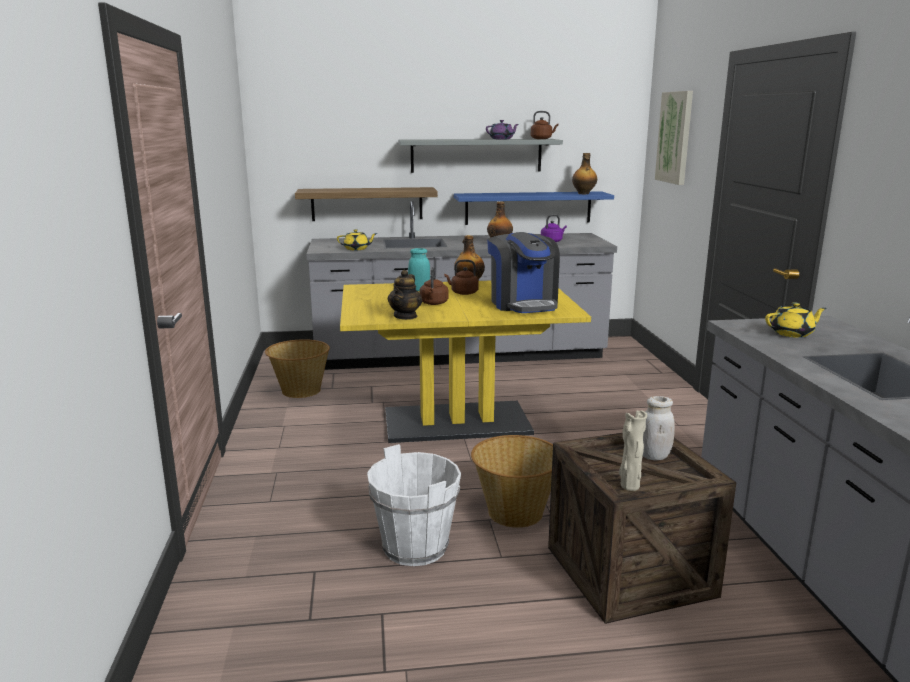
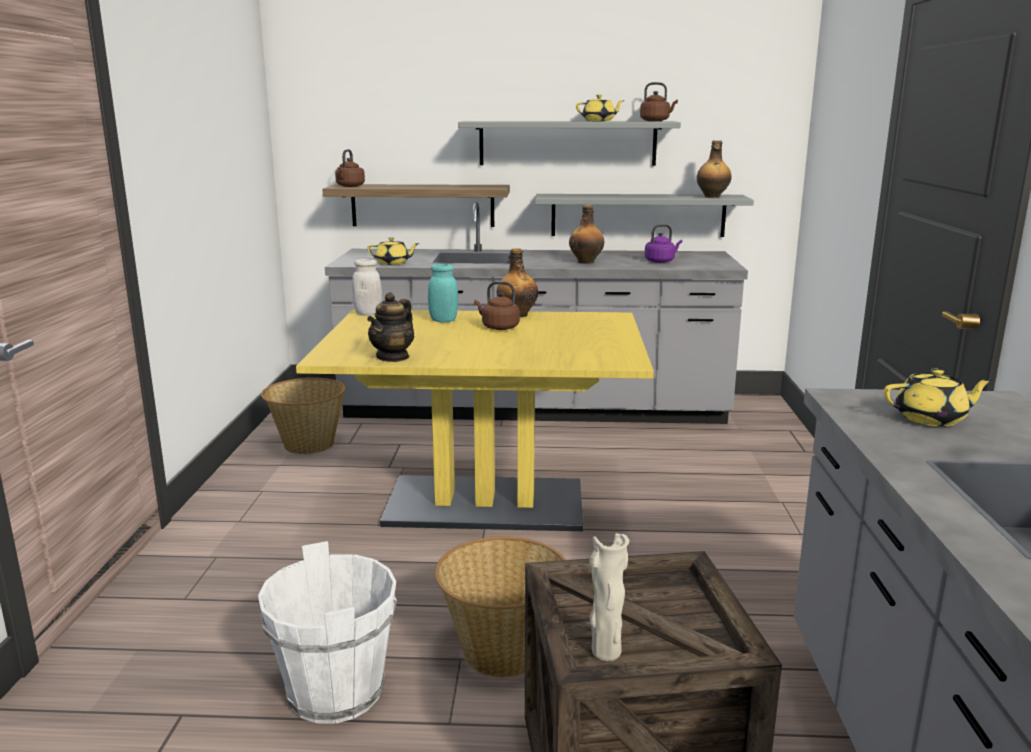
camera: 10 degrees right, 0 degrees up
(433, 303) = (446, 340): brown kettle -> brown kettle (349, 186)
(502, 139) = (599, 121): purple teapot -> yellow teapot
(523, 304) = (569, 347): coffee machine -> none
(528, 208) = (638, 215): blue shelf -> grey shelf
(654, 456) = (674, 600): white jar -> white jar (368, 313)
(675, 137) = (839, 118): picture -> none

